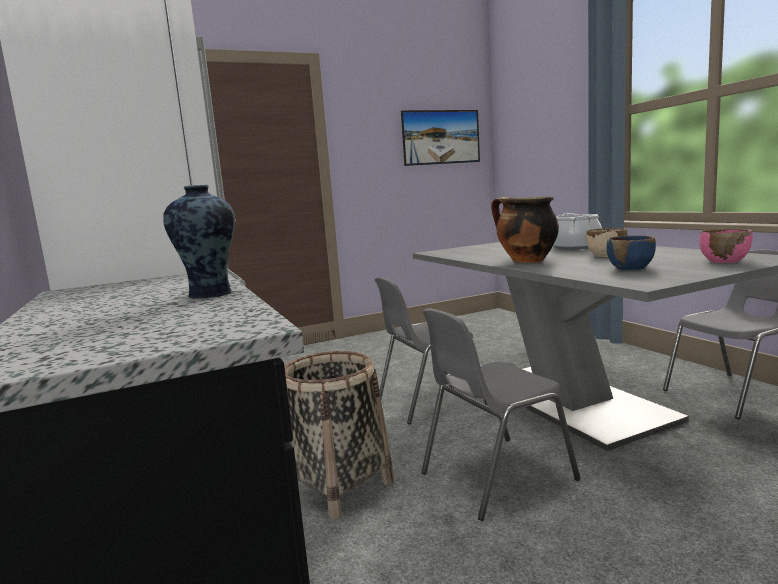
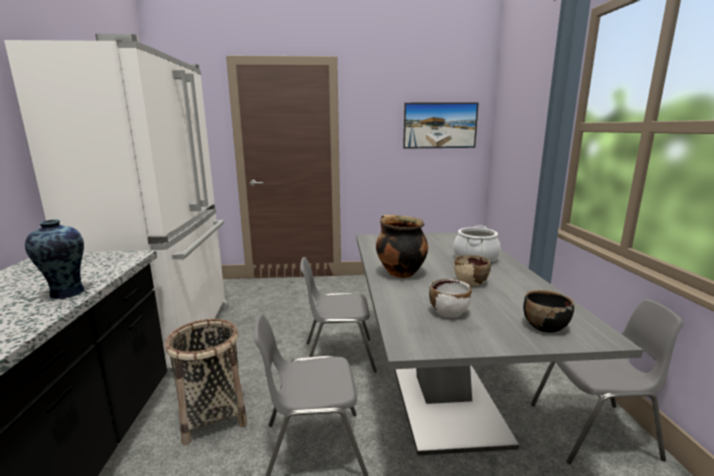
camera: 20 degrees right, 5 degrees up
(630, 268) = (449, 312): blue bowl -> white bowl
(723, 261) = (544, 326): pink bowl -> black bowl

